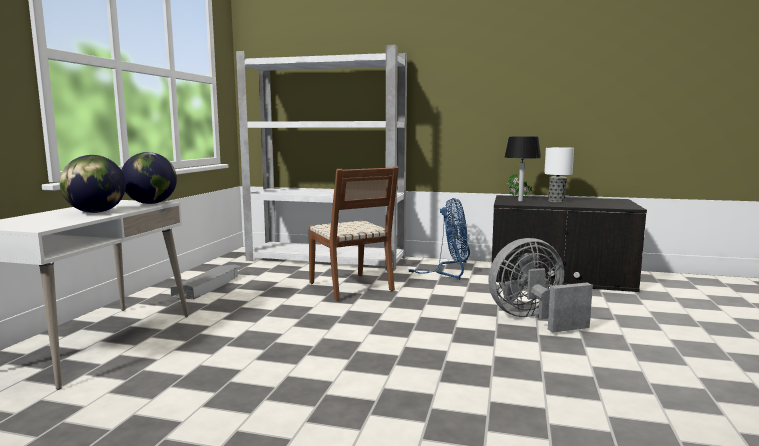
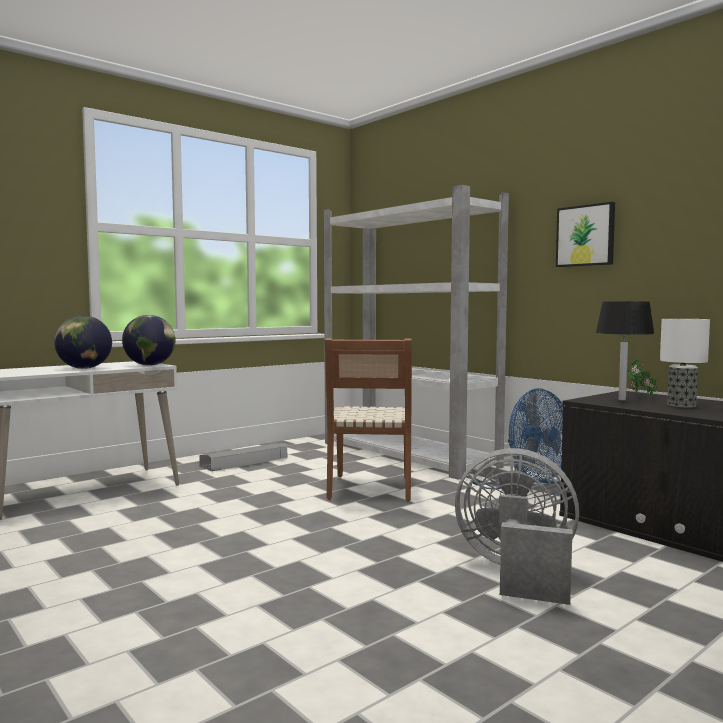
camera: 35 degrees right, 5 degrees down
(468, 89) = (586, 235): none -> picture

